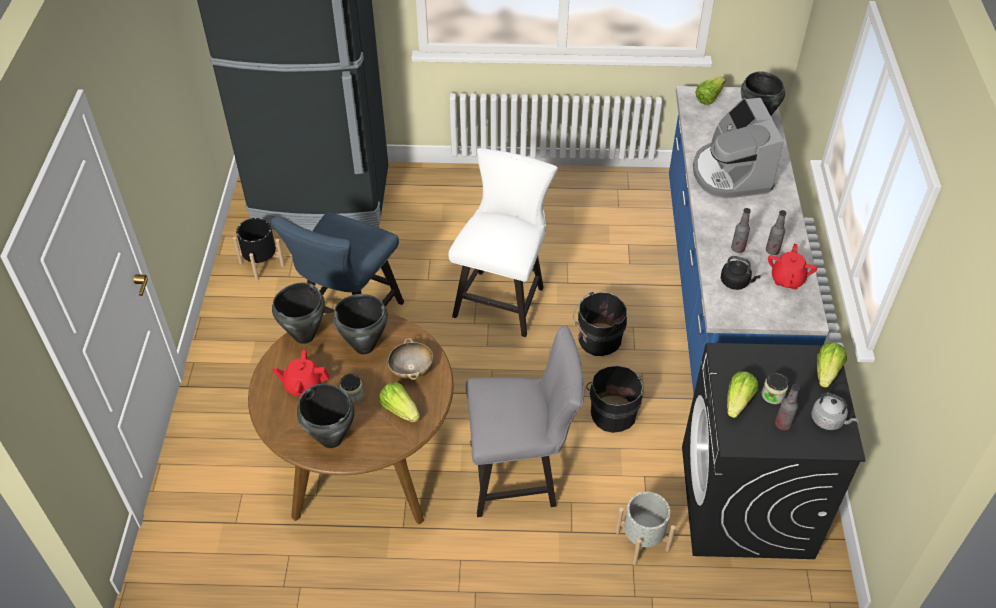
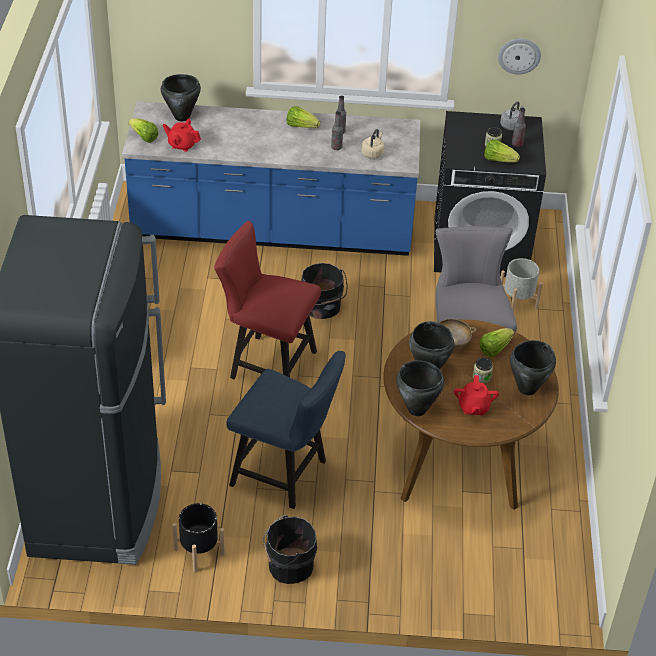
camera: 90 degrees left, 5 degrees down
(502, 297) = (266, 364): white chair -> red chair
(612, 412) = (399, 306): black bucket -> black bucket (288, 566)
(730, 174) = (248, 139): coffee machine -> none
(736, 282) = (373, 153): black kettle -> beige kettle
(787, 279) = (370, 129): red teapot -> red teapot (182, 145)
(827, 372) = (470, 119): lettuce -> lettuce (301, 126)
(914, 373) = (519, 55): none -> wall clock

